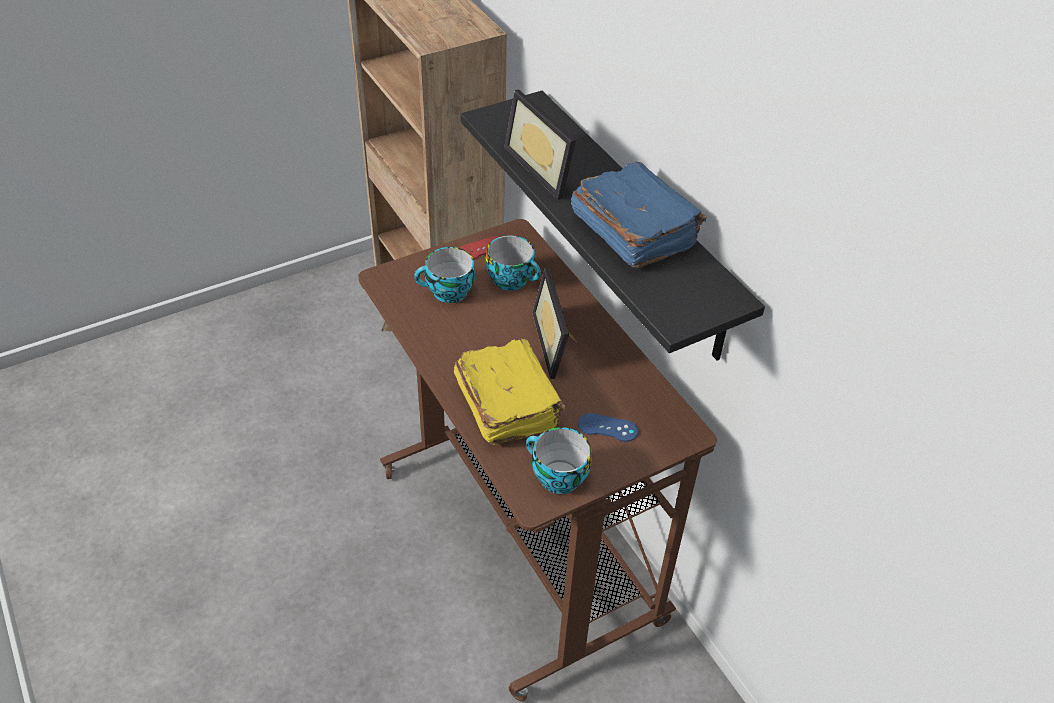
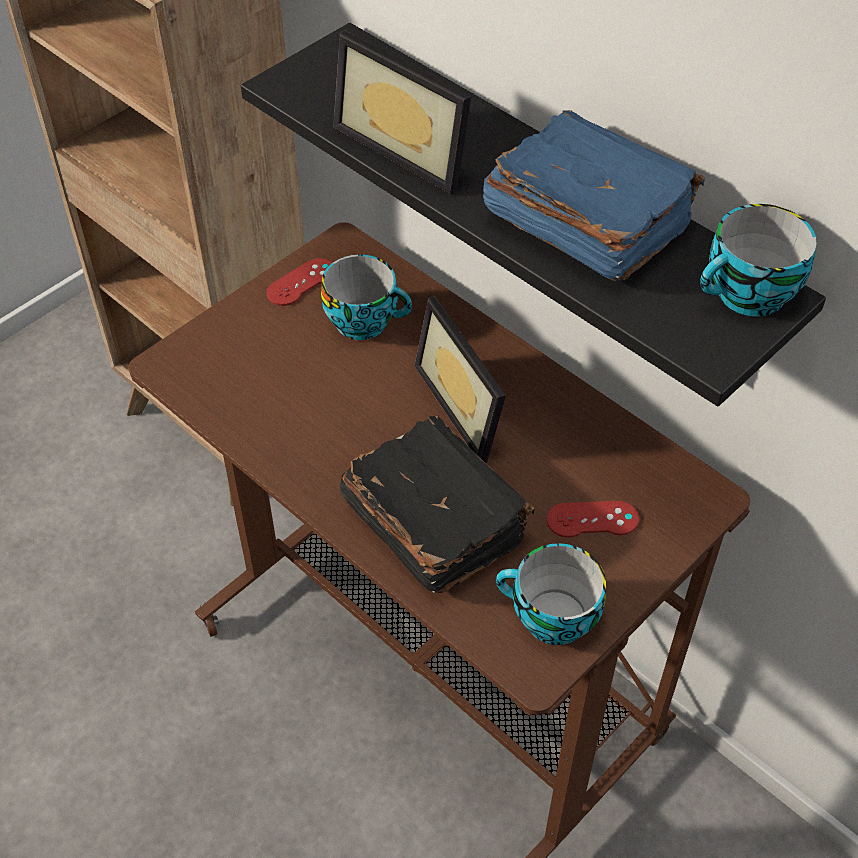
camera: 15 degrees left, 5 degrees up
(447, 293) = (276, 365): cup -> cup (748, 296)
(507, 404) = (434, 520): yellow book -> black book
(607, 428) = (592, 519): blue game controller -> red game controller

